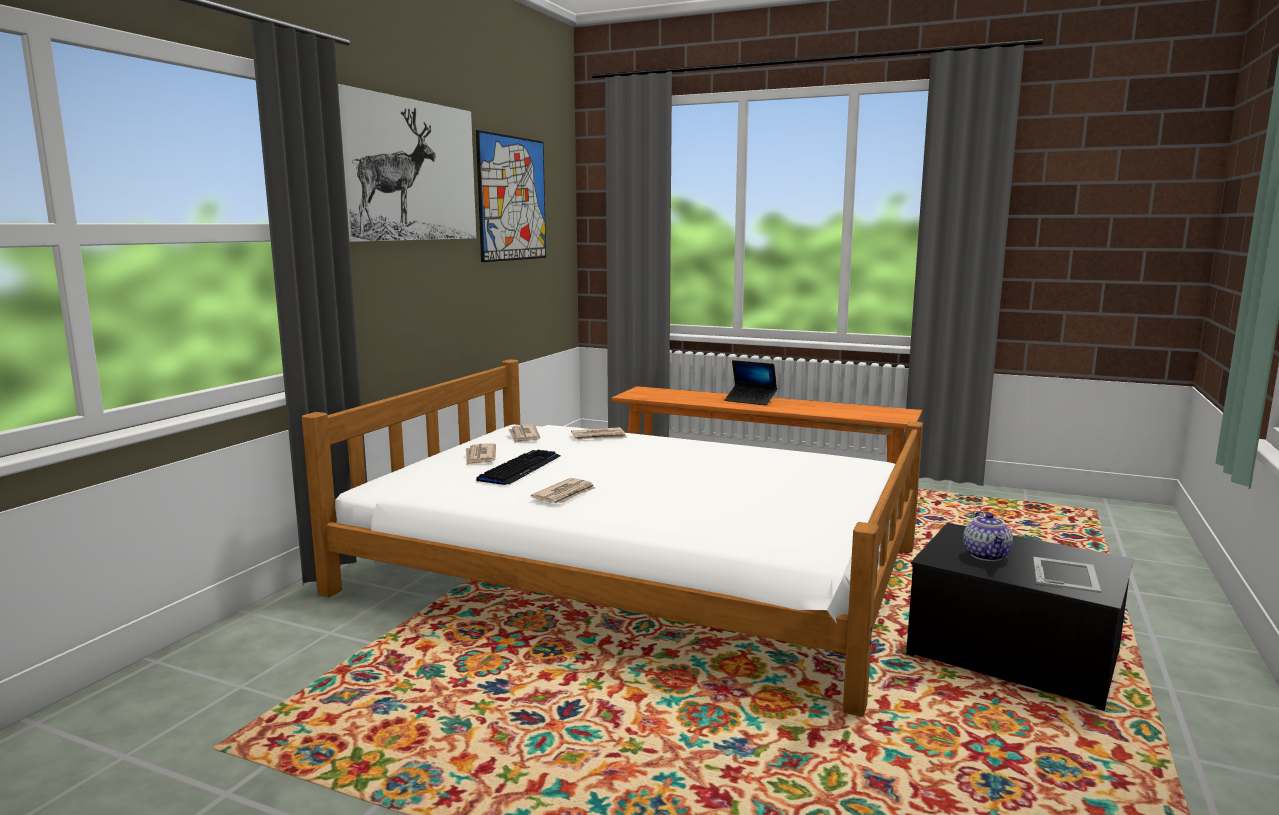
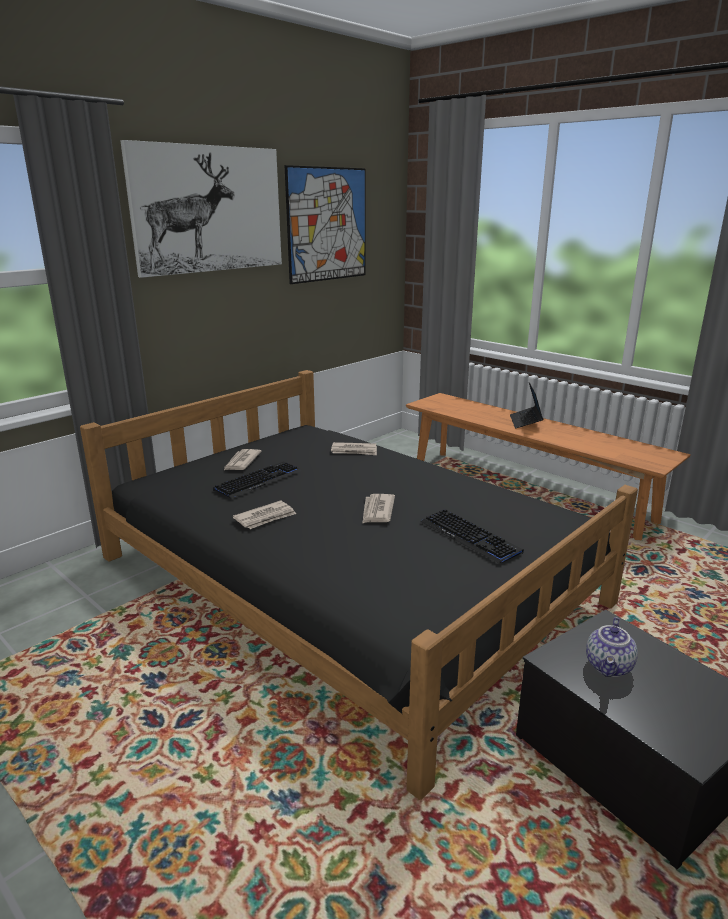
camera: 20 degrees right, 10 degrees up
(523, 436) = (295, 442): newspaper -> newspaper (377, 511)
(638, 570) = (347, 579): white bed -> black bed
(750, 400) = (525, 422): laptop -> laptop turned 45 degrees clockwise
(791, 483) = (470, 537): none -> keyboard
(1066, 574) = (677, 715): picture frame -> none

